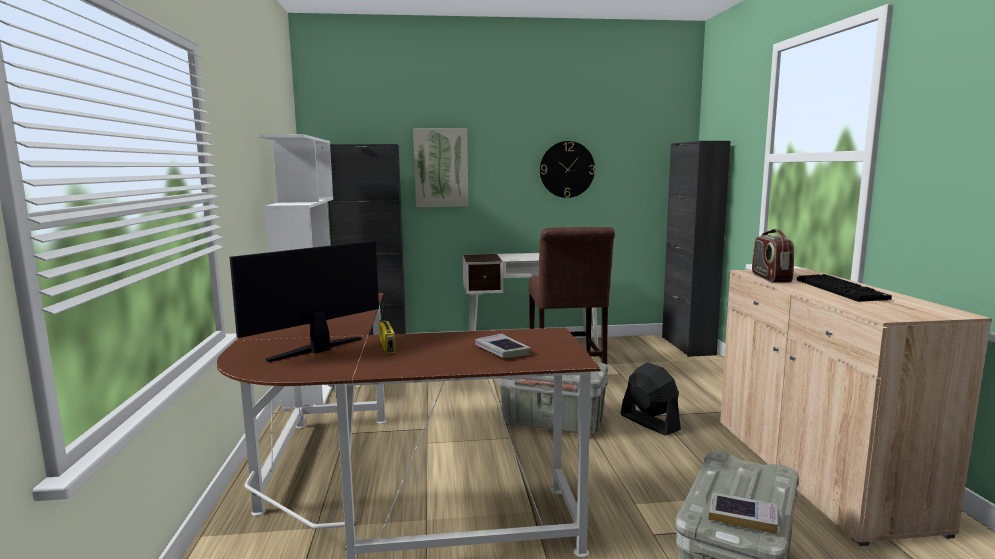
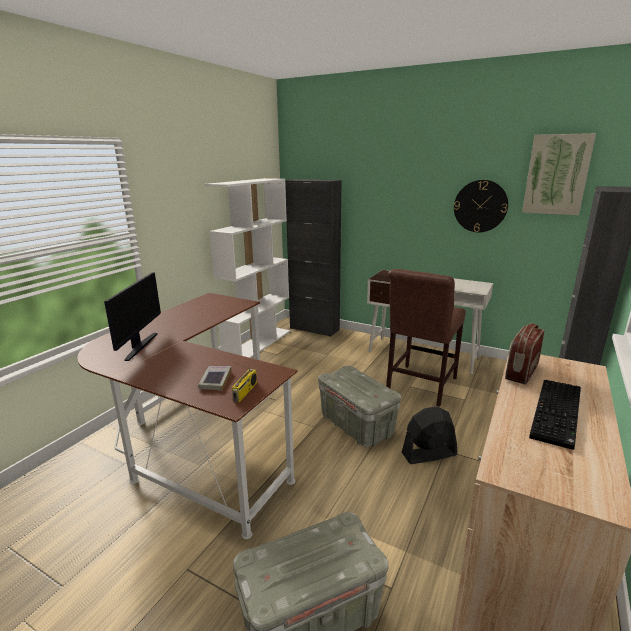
camera: 35 degrees right, 10 degrees up
(318, 350) = (140, 346): monitor -> monitor turned 105 degrees clockwise
(388, 346) = (172, 354): radio -> radio (245, 392)
(441, 168) = (372, 199): picture -> picture (556, 175)
(649, 422) = (428, 454): black fan -> black fan turned 105 degrees counterclockwise
(742, 517) = (274, 580): book -> none

